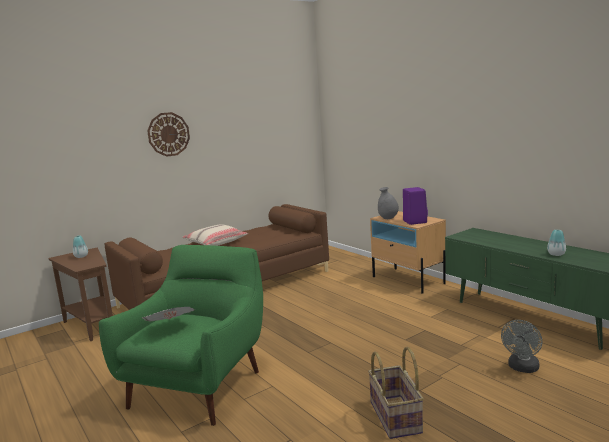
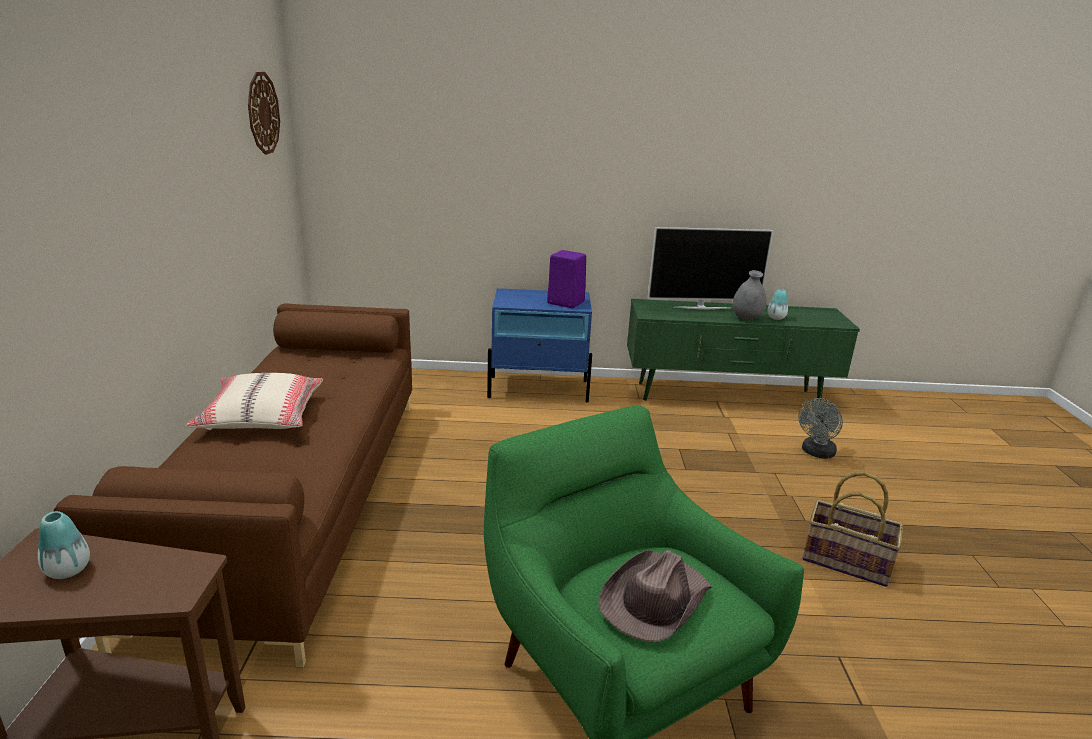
camera: 55 degrees left, 10 degrees up
(168, 134) = (119, 172): wall clock -> wall clock (263, 113)
(170, 327) = (654, 600): newspaper -> brown hat
(388, 218) = (520, 303): grey vase -> grey vase (746, 318)
(408, 280) = (539, 389): beige nightstand -> blue nightstand
(510, 239) = (701, 307): none -> television
(522, 368) = (816, 453): grey fan -> grey fan turned 60 degrees clockwise

